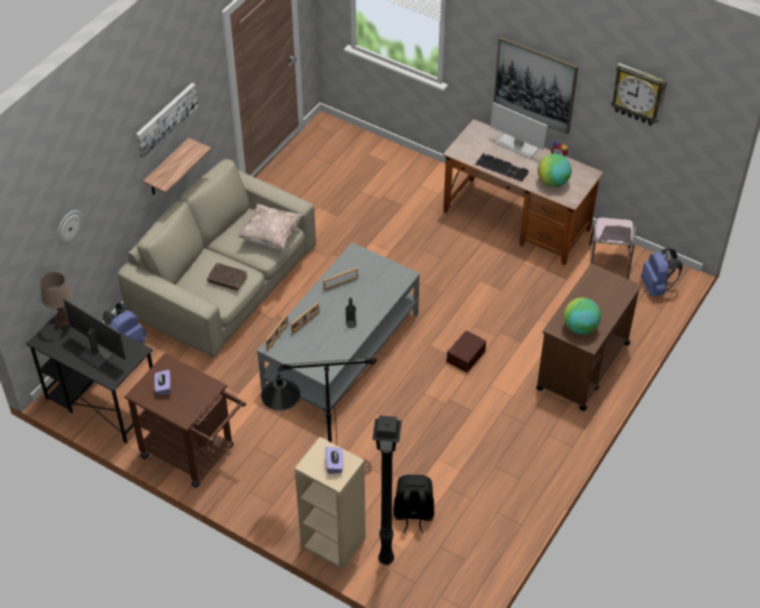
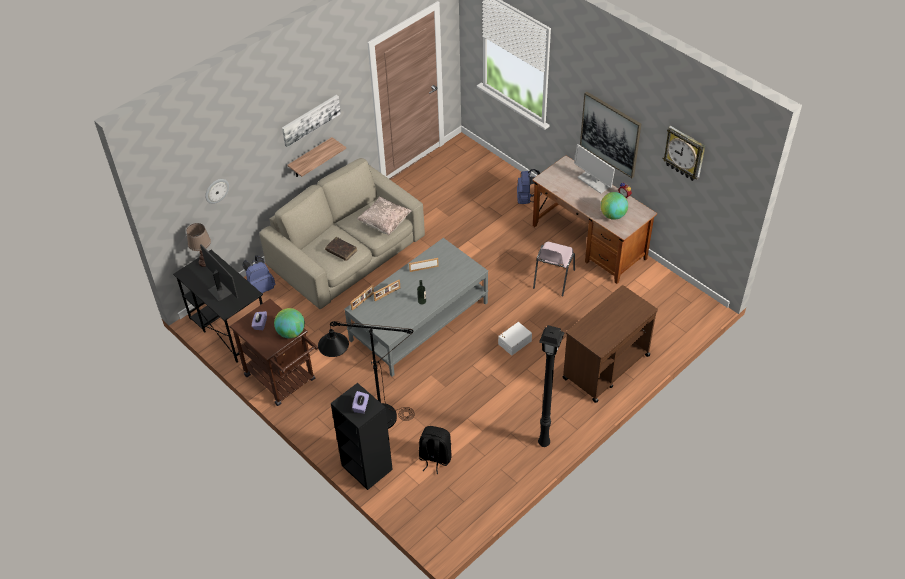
camera: 15 degrees right, 0 degrees up
(332, 542) = (366, 467): beige bookcase -> black bookcase
(387, 558) = (404, 488): black floor lamp -> black floor lamp (545, 442)
(465, 355) = (514, 342): brown storage box -> white storage box
(503, 168) = (576, 197): keyboard -> none
(580, 328) = (596, 335): globe -> globe (291, 332)
(608, 263) = (653, 288): pink chair -> pink chair (553, 279)
(656, 287) = (687, 314): blue backpack -> blue backpack (527, 199)

